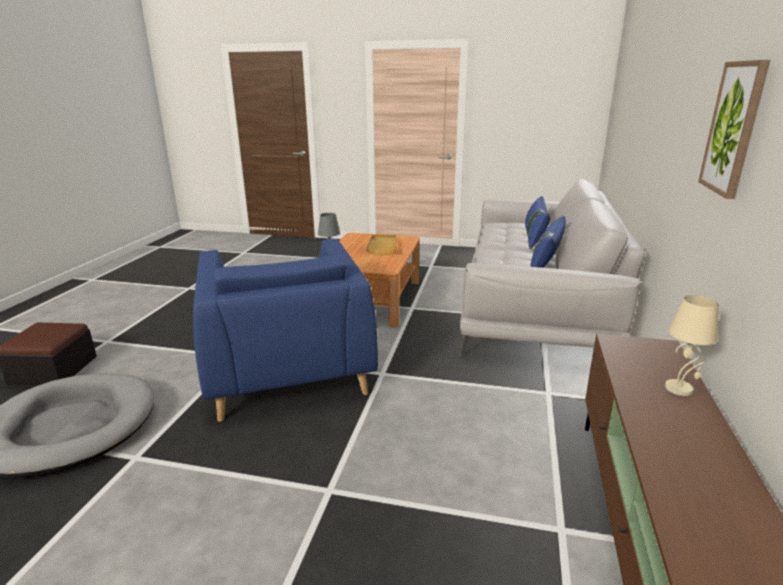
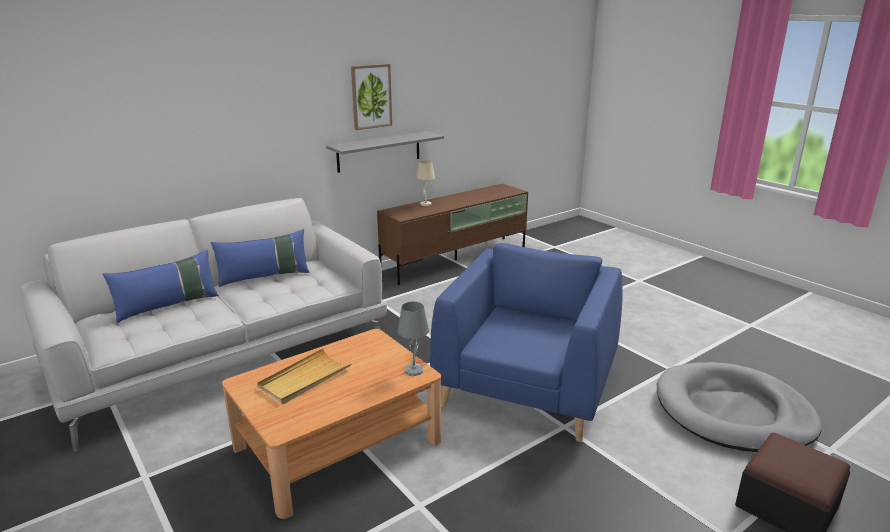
camera: 140 degrees left, 0 degrees up
(711, 242) = (379, 151): none -> grey shelf

